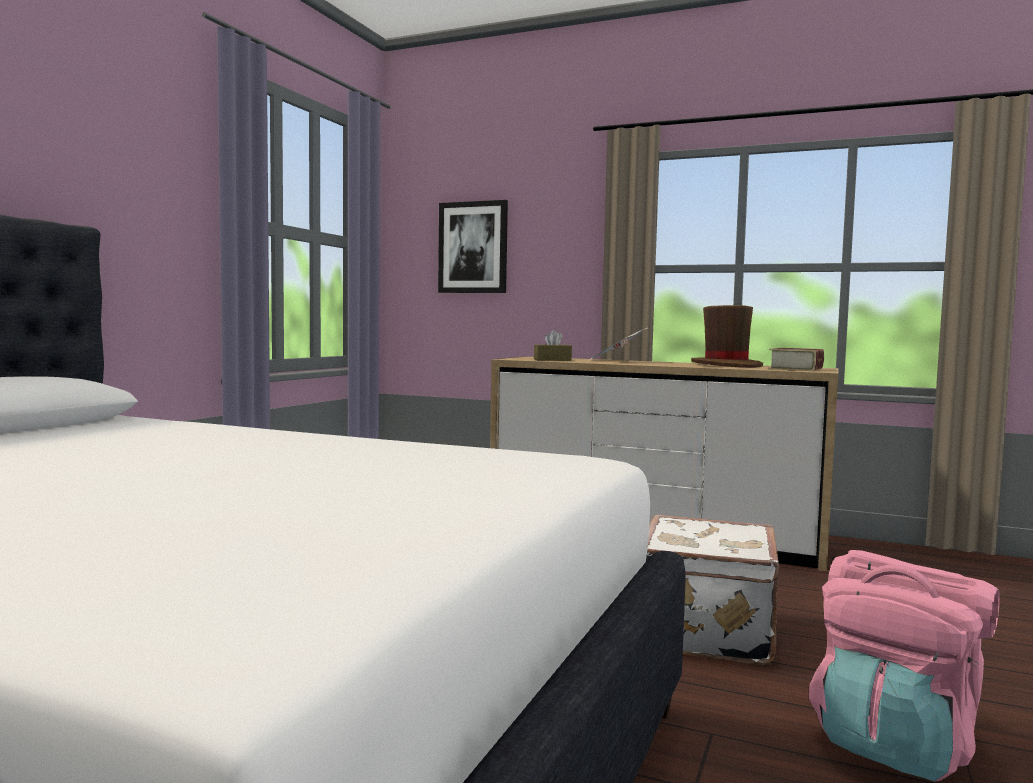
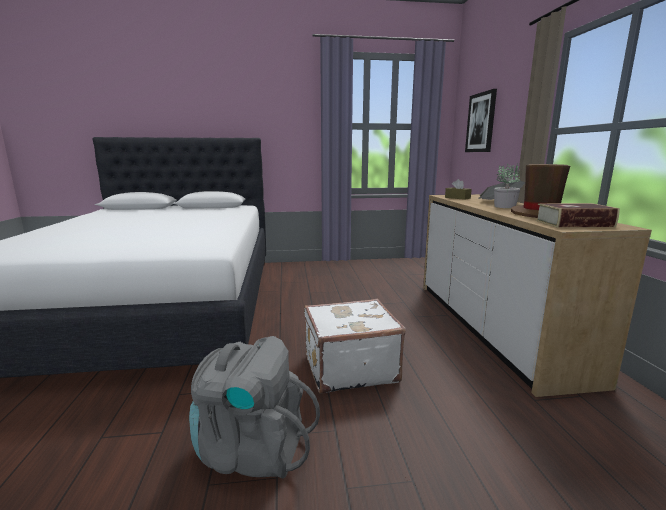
camera: 60 degrees right, 10 degrees up
(659, 363) = (504, 206): none -> potted plant
(896, 743) = (252, 450): pink backpack -> grey backpack

